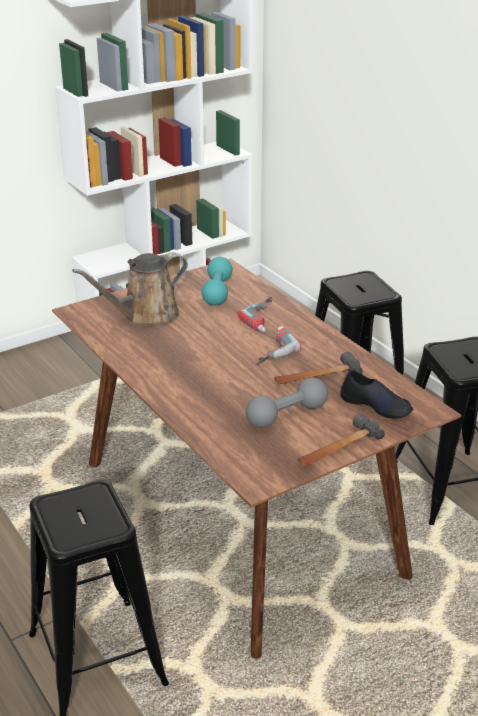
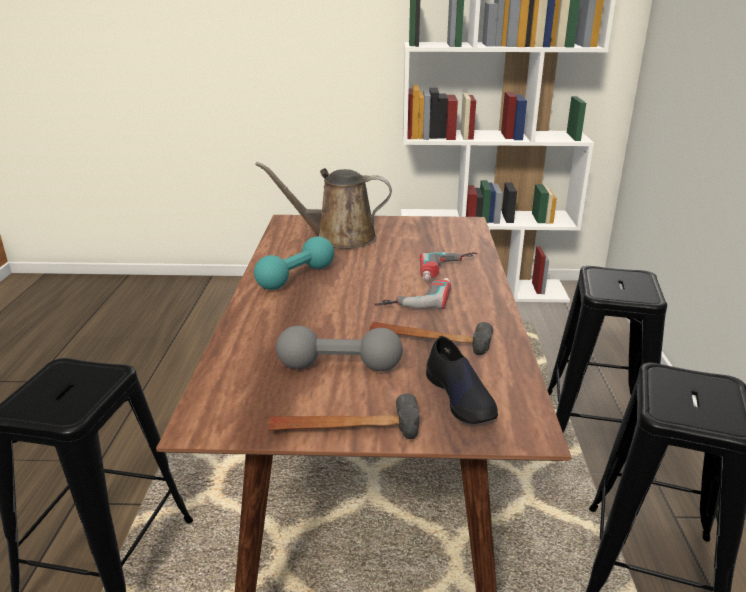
camera: 35 degrees right, 5 degrees down
(217, 292) = (432, 237): turquoise dumbbell -> turquoise dumbbell (296, 277)

